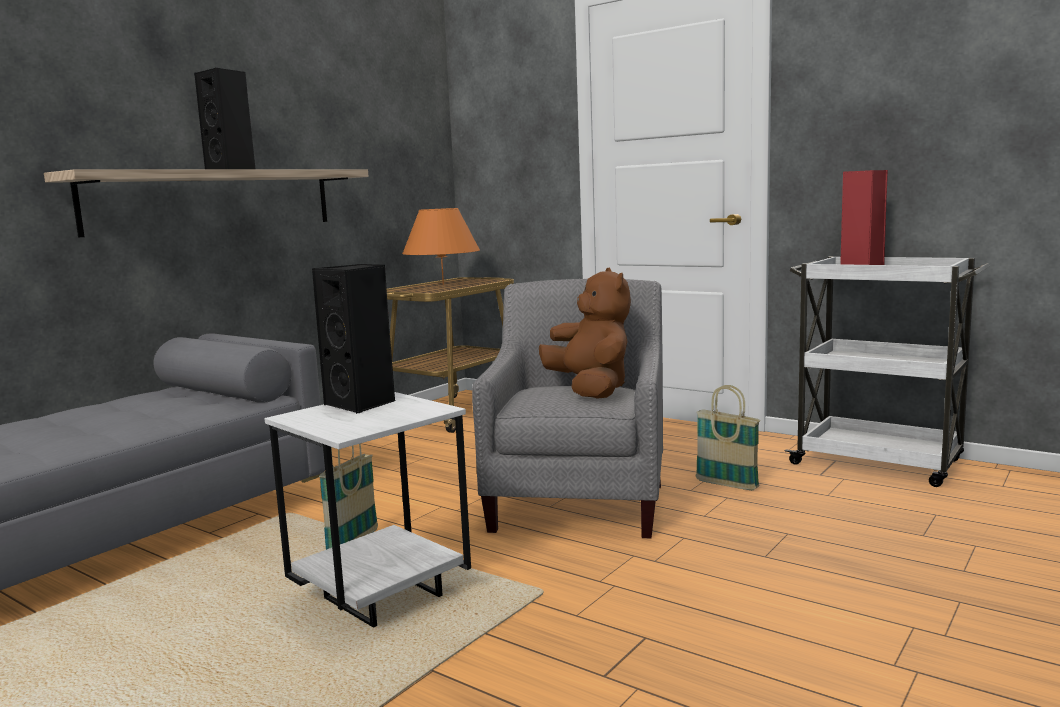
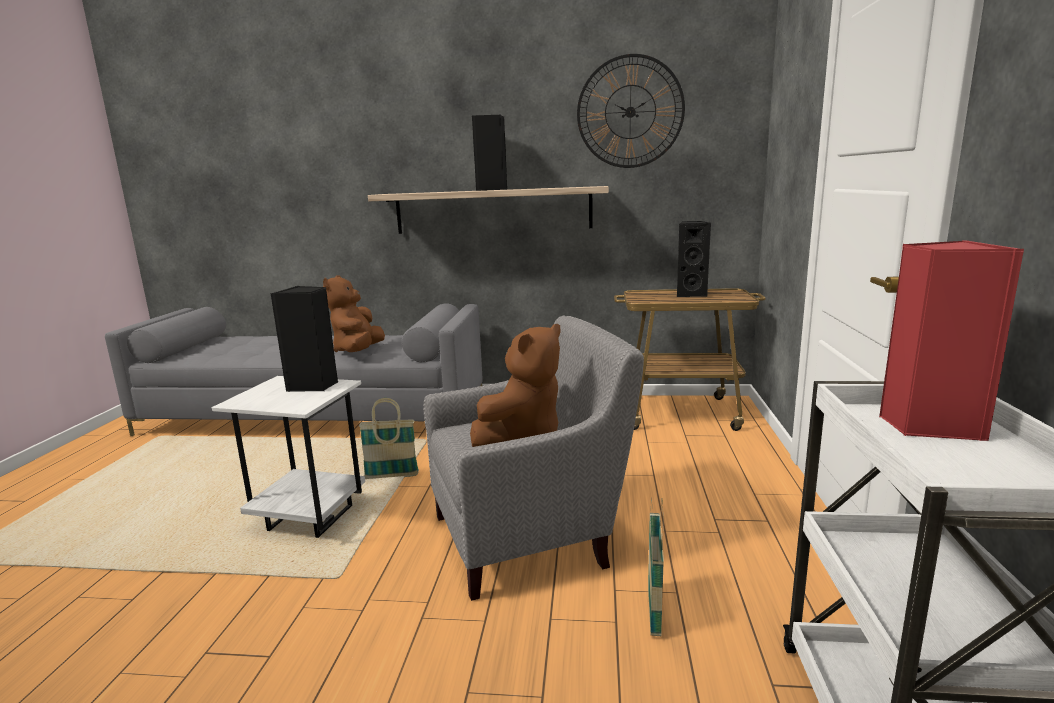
camera: 60 degrees right, 5 degrees up
(137, 418) = (358, 351): none -> brown plush toy
(349, 90) = (630, 112): none -> wall clock
(443, 284) = (690, 294): orange table lamp -> black speaker

